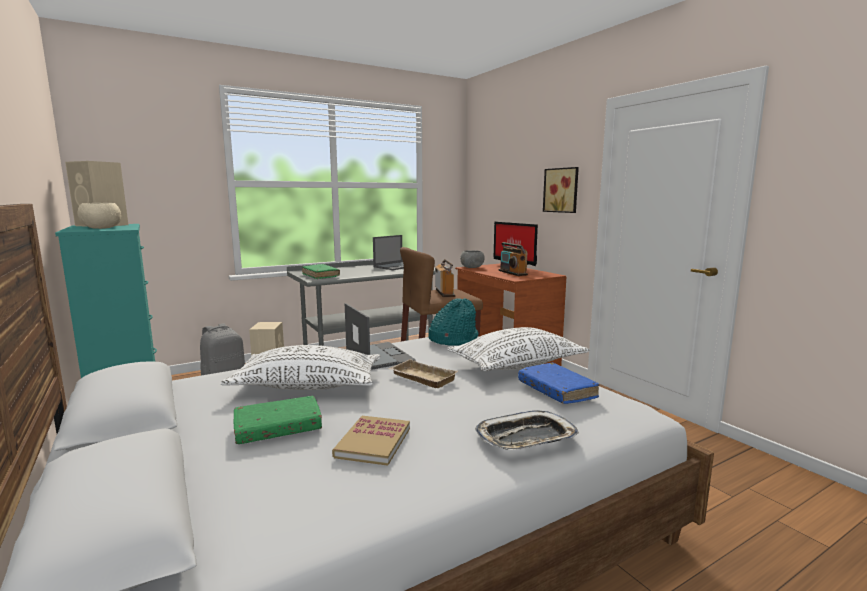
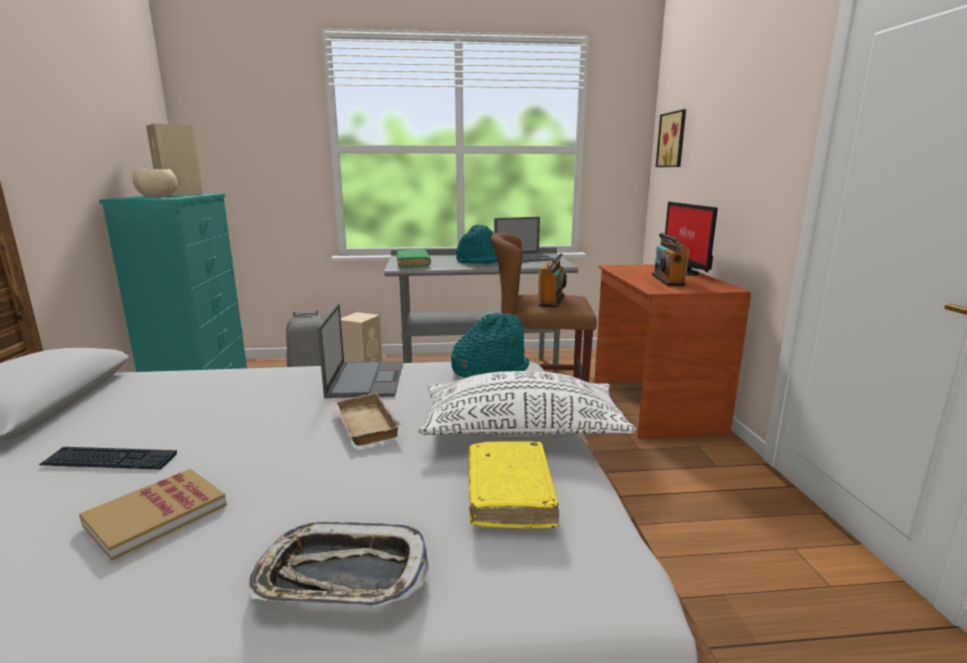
camera: 25 degrees right, 5 degrees up
(278, 428) = (110, 460): green book -> keyboard
(308, 386) = (230, 407): white pillow -> none
(367, 271) = (478, 261): none -> turquoise hat
(472, 267) = (621, 267): grey bowl -> none
(556, 390) = (509, 494): blue book -> yellow book
(562, 190) = (762, 151): picture -> picture (673, 140)

